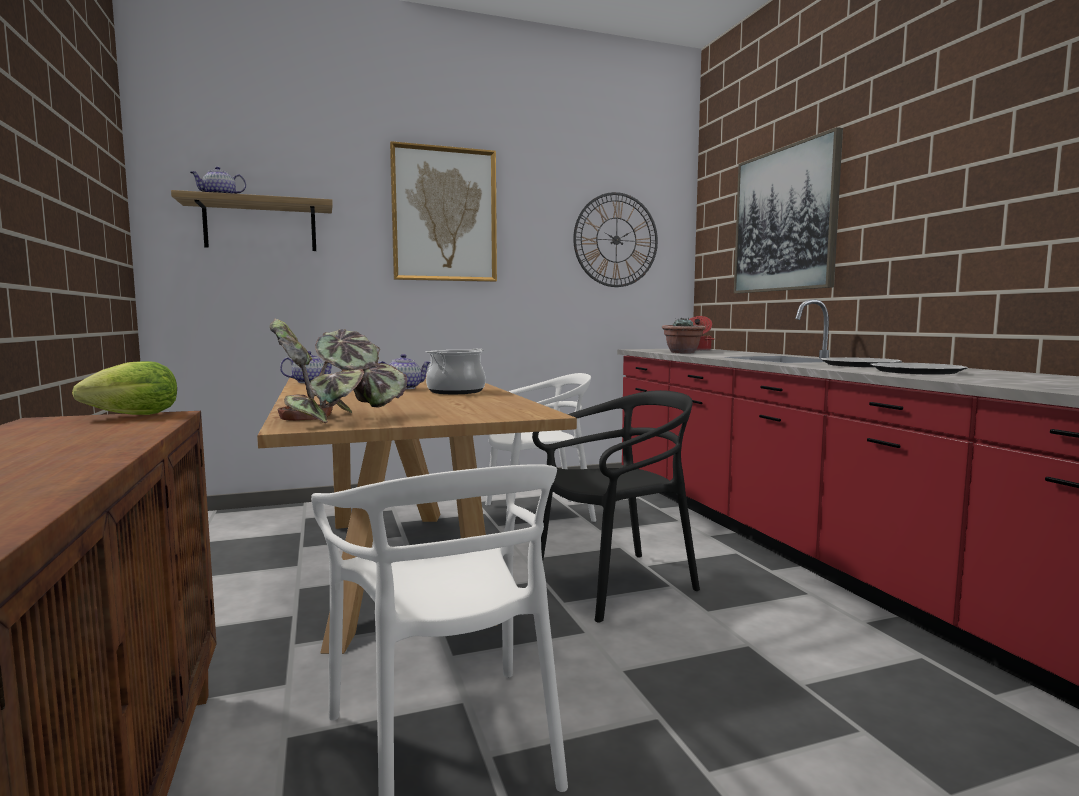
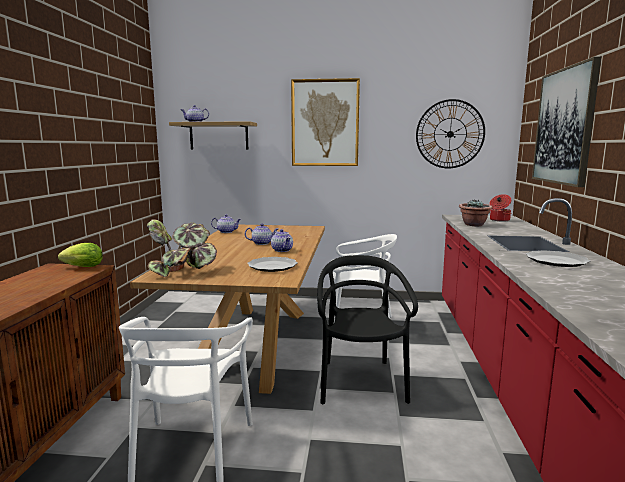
camera: 25 degrees right, 5 degrees up
(456, 391) = (282, 250): cooking pot -> teapot
(615, 583) = (360, 382): black chair -> black chair turned 90 degrees counterclockwise
(917, 371) = (570, 278): plate -> plate (272, 266)

